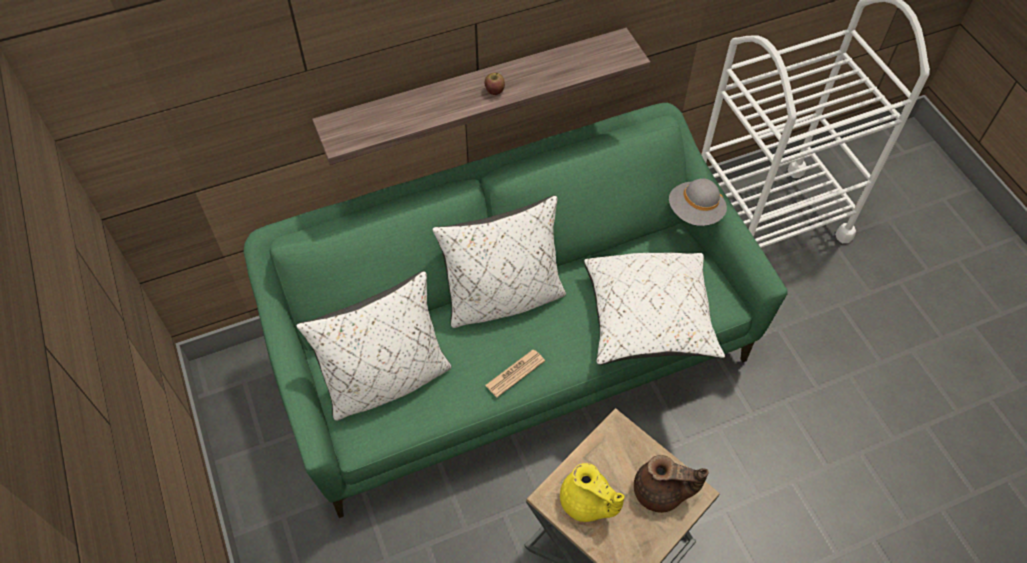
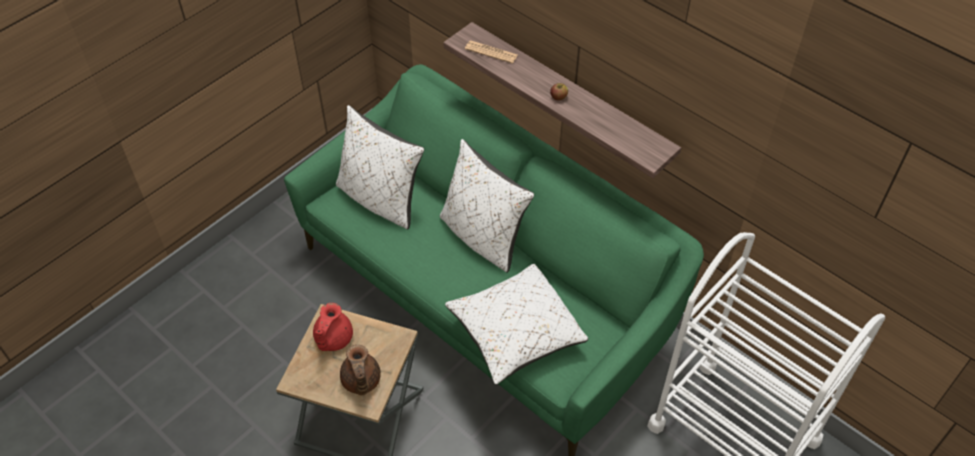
camera: 65 degrees right, 5 degrees down
(515, 373) = (422, 266): newspaper -> newspaper (491, 52)
(587, 503) = (332, 339): yellow teapot -> red teapot
(695, 212) = (618, 314): grey hat -> none

